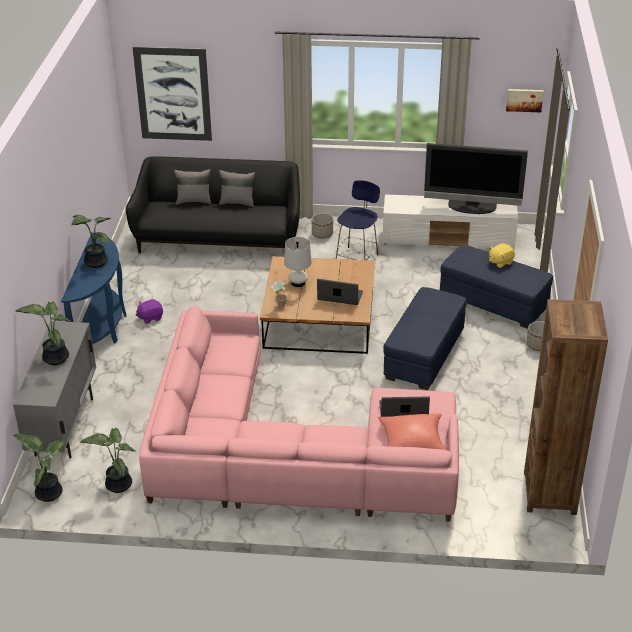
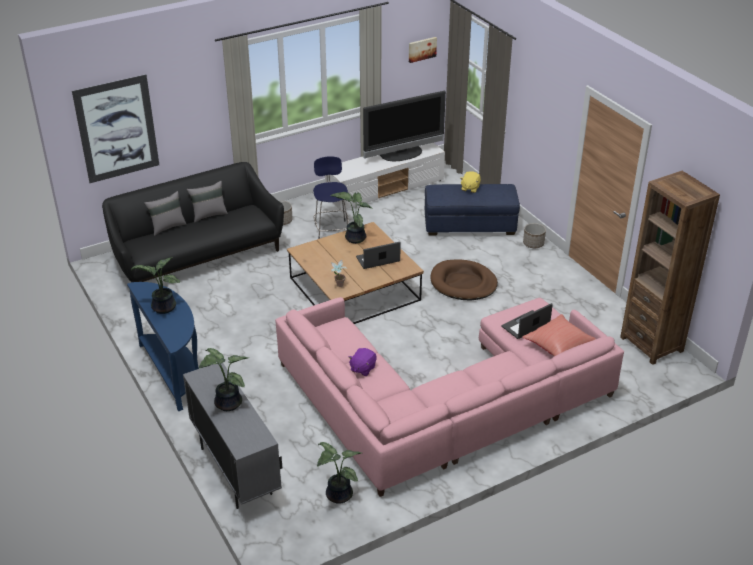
camera: 35 degrees left, 0 degrees up
(49, 492) = (285, 532): potted plant -> potted plant (354, 238)
(150, 317) = (209, 346): purple plush toy -> purple plush toy (362, 368)
(298, 283) = (333, 262): white table lamp -> none
(424, 354) = (463, 283): blue ottoman -> brown dog bed

